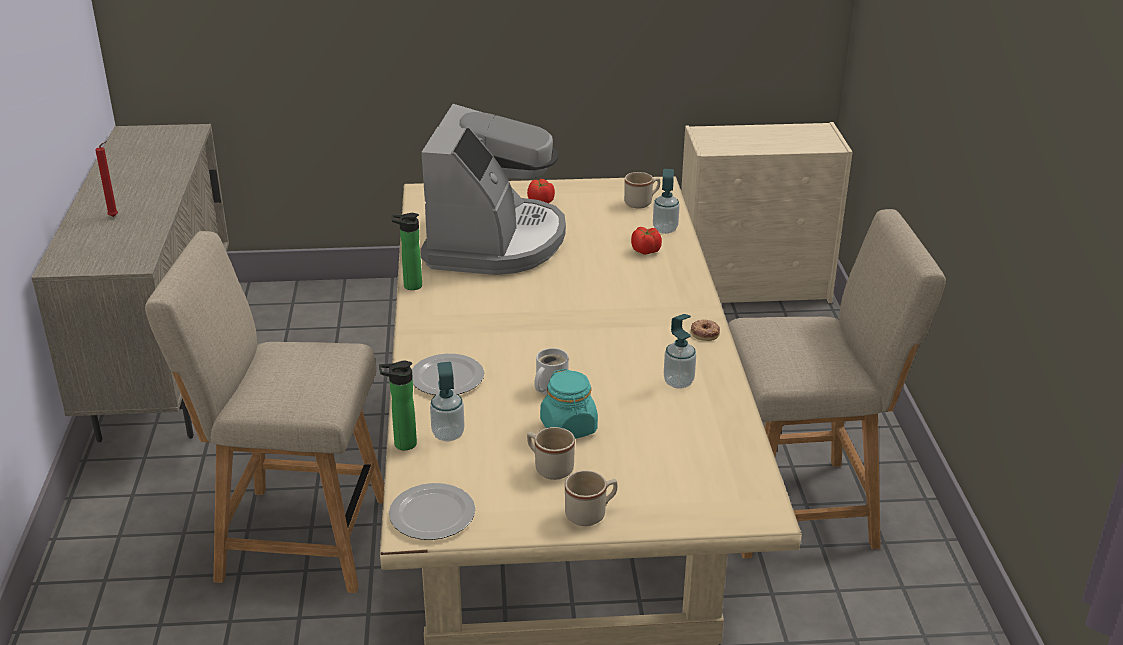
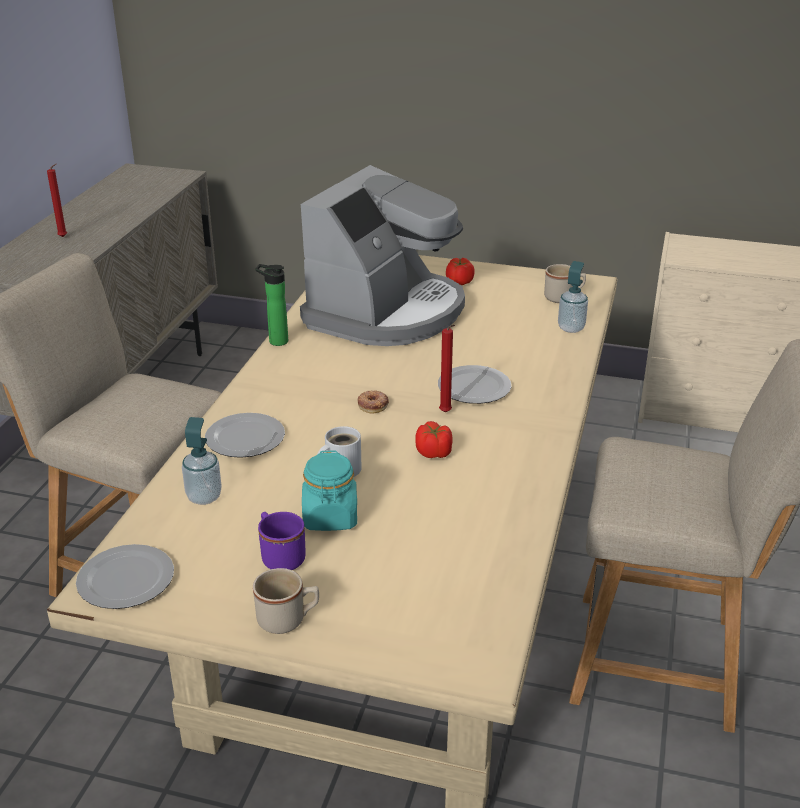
camera: 20 degrees right, 0 degrees up
(401, 444) = (152, 497): bottle -> none
(549, 467) = (280, 556): beige mug -> purple mug
(607, 323) = (446, 413): none -> red candle
(615, 297) = (472, 387): none -> plate
(646, 251) = (536, 346): tomato -> tomato (434, 453)
(678, 382) = (482, 492): soap dispenser -> none
(705, 333) = (546, 444): donut -> donut (373, 405)

